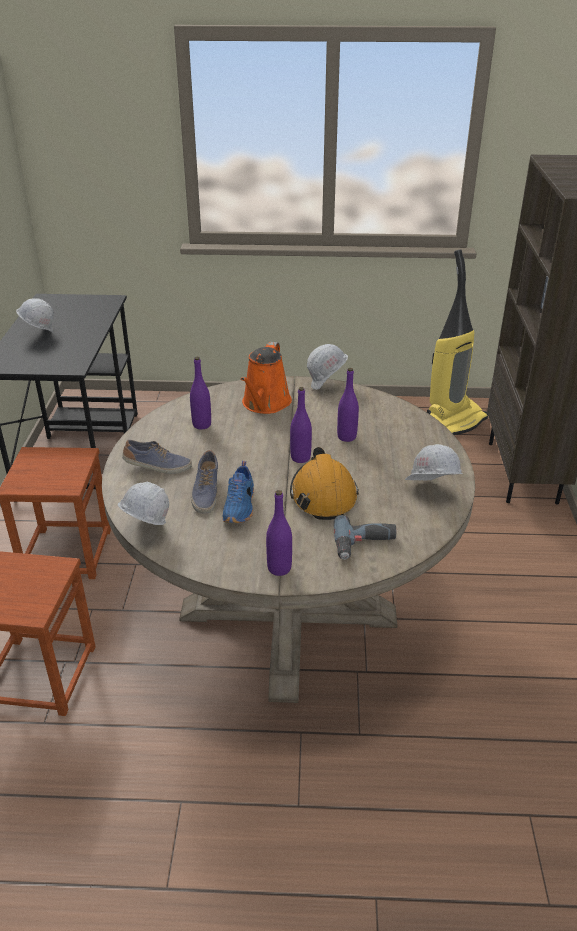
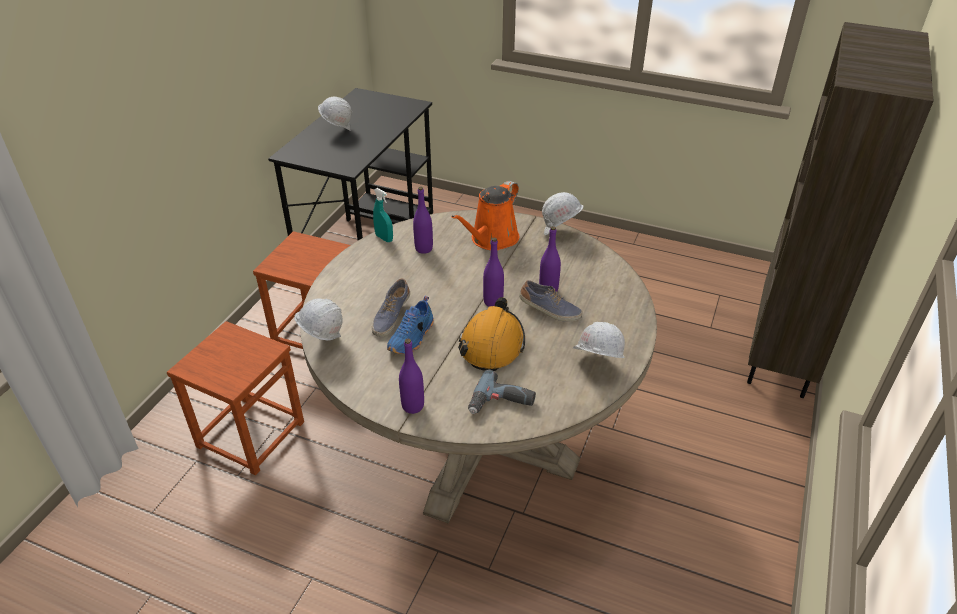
camera: 20 degrees right, 5 degrees up
(154, 423) = (384, 238): none -> turquoise spray bottle
(157, 467) = (364, 282): shoe -> shoe (549, 311)
(453, 421) = (734, 283): vacuum cleaner -> none

